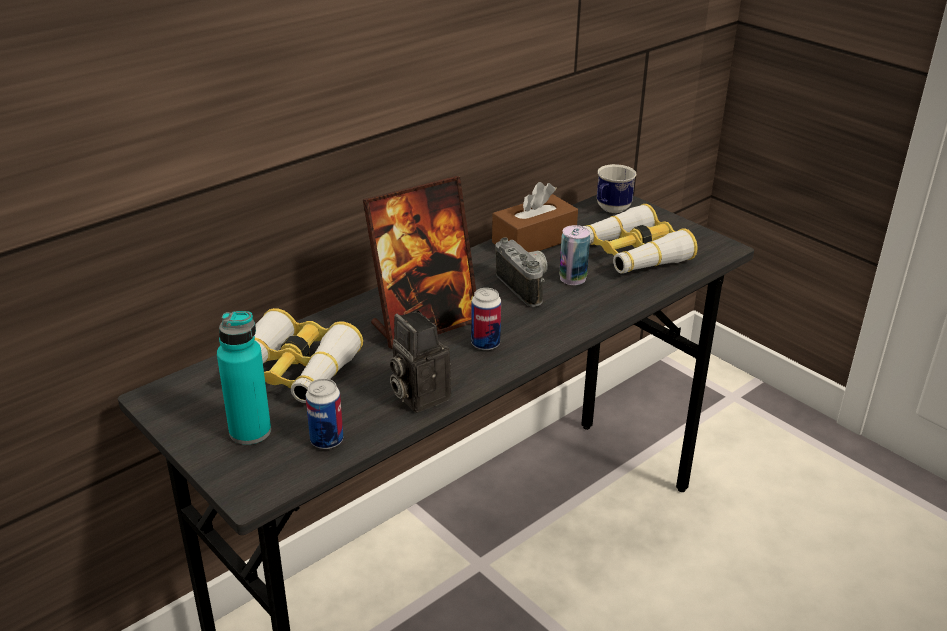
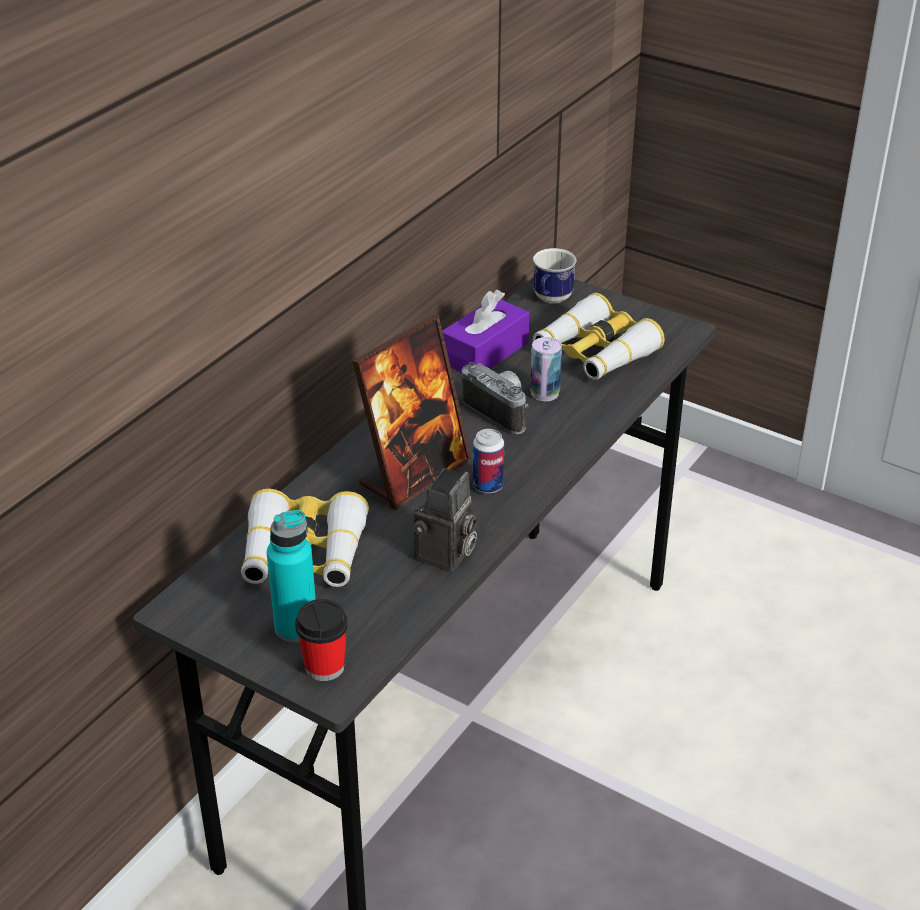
camera: 15 degrees left, 5 degrees up
(256, 470) = (324, 666): none -> cup
(327, 440) = (379, 621): can -> none
(417, 395) = (445, 556): camera -> camera turned 105 degrees counterclockwise
(534, 240) = (485, 352): brown tissue box -> purple tissue box

